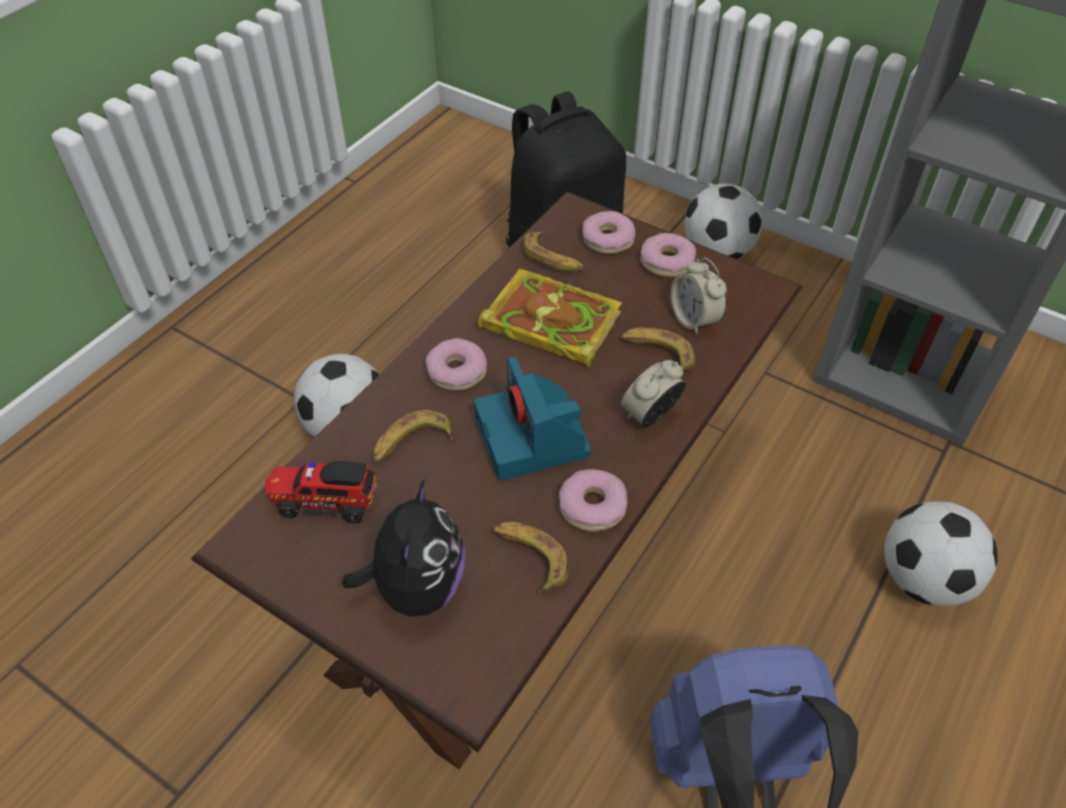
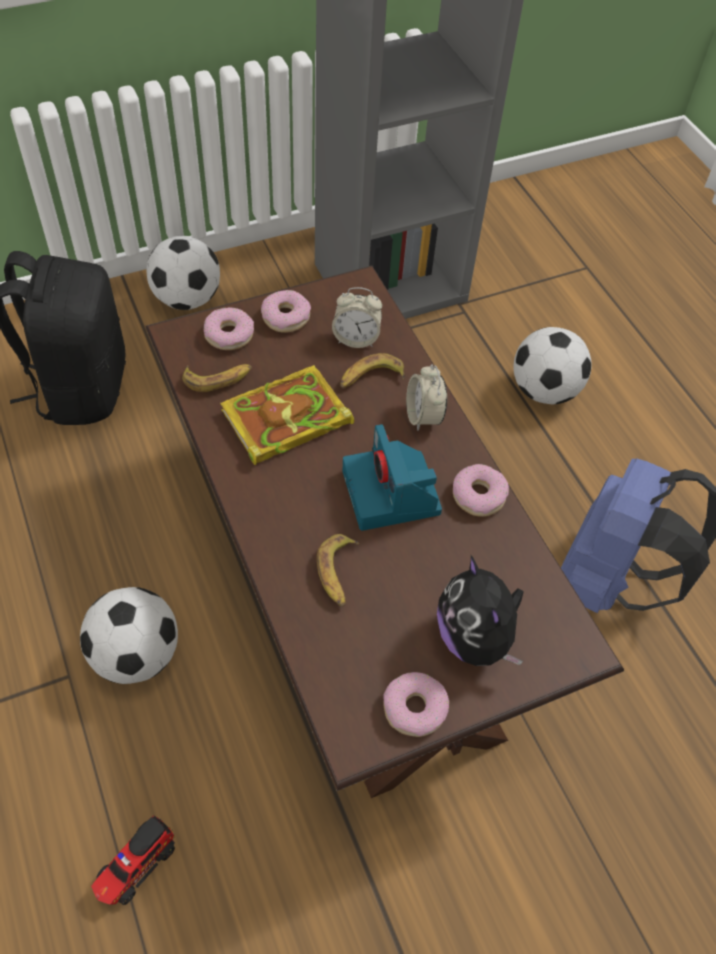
camera: 60 degrees left, 5 degrees up
(324, 501) = (352, 662): toy truck -> toy truck (135, 866)
(417, 587) = (476, 638): plush toy -> plush toy turned 150 degrees counterclockwise
(457, 371) = (287, 505): donut -> donut (414, 708)
(530, 557) = (496, 556): banana -> none
(534, 438) = (392, 494): camera -> camera turned 60 degrees clockwise

